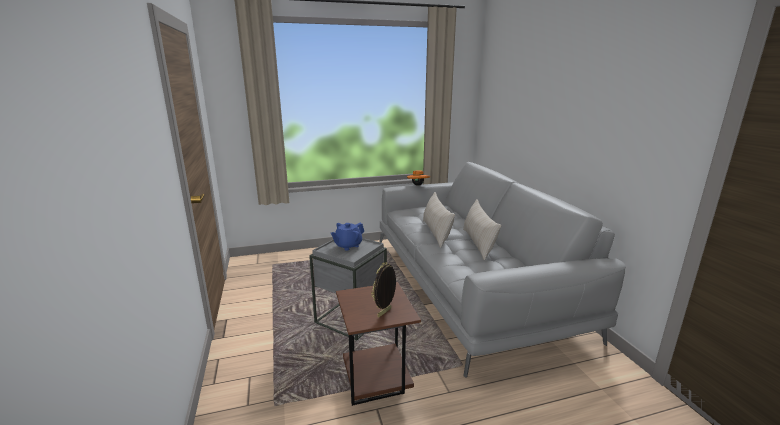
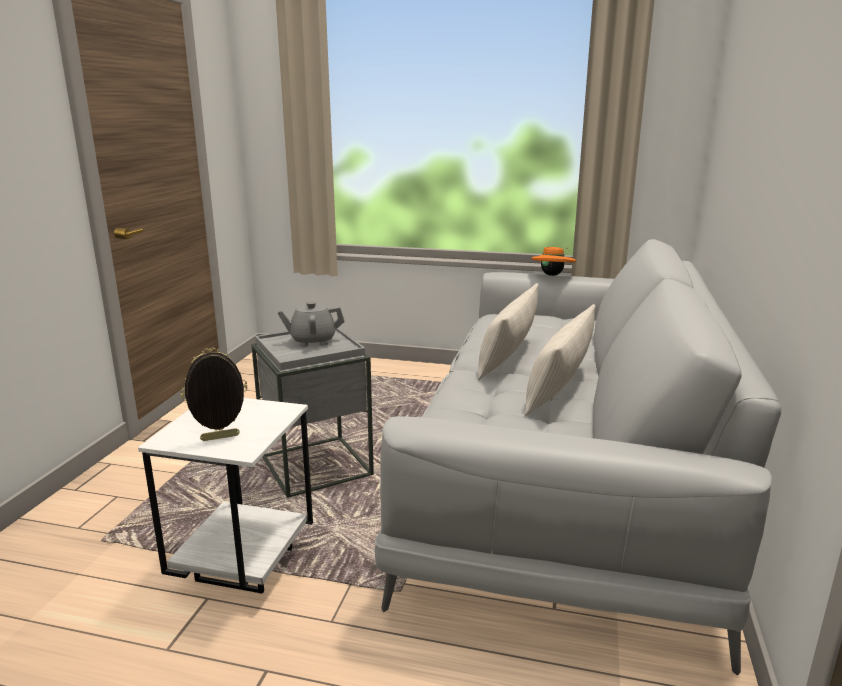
camera: 30 degrees right, 0 degrees up
(348, 245) = (312, 341): blue teapot -> grey teapot
(375, 385) = (242, 566): brown side table -> white side table

